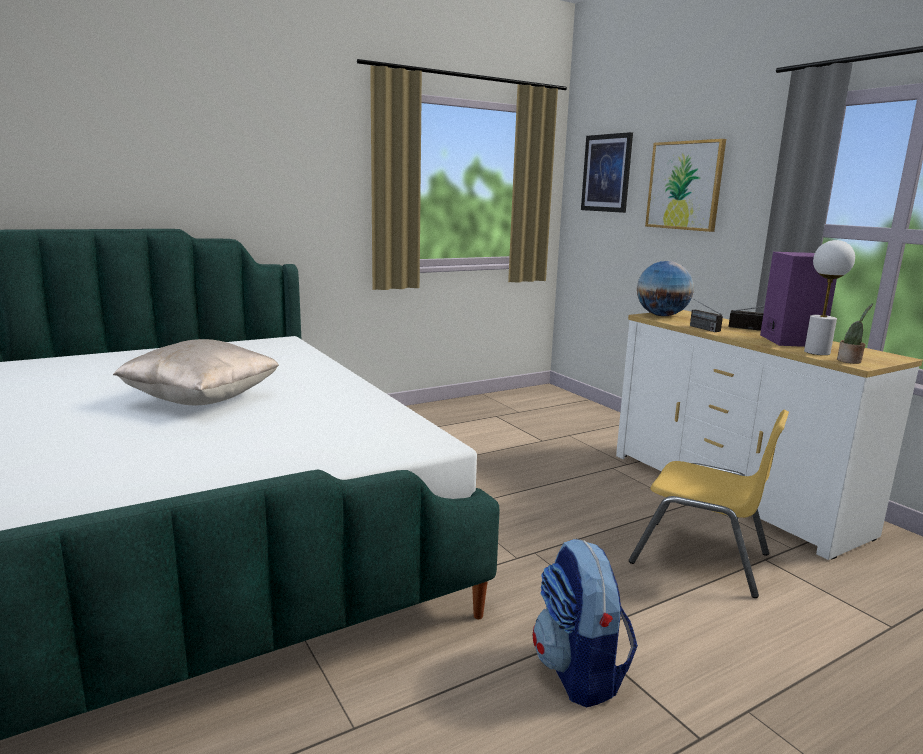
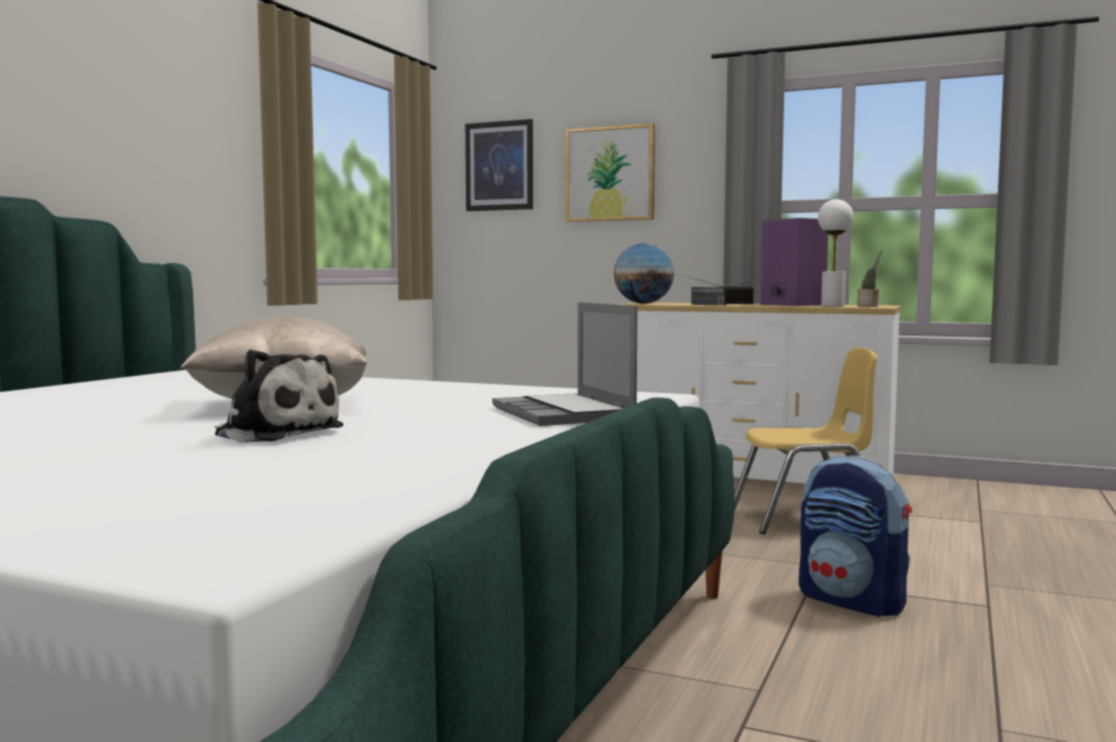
camera: 35 degrees left, 10 degrees down
(108, 436) = (275, 433): none -> plush toy
(302, 457) = (565, 413): none -> laptop

